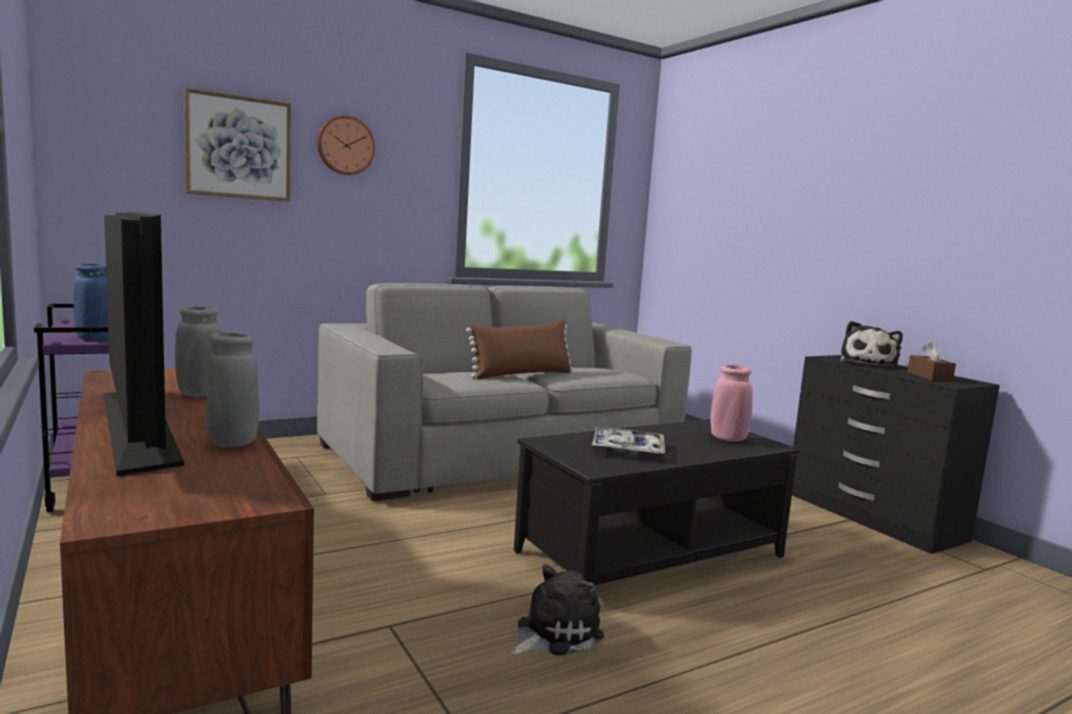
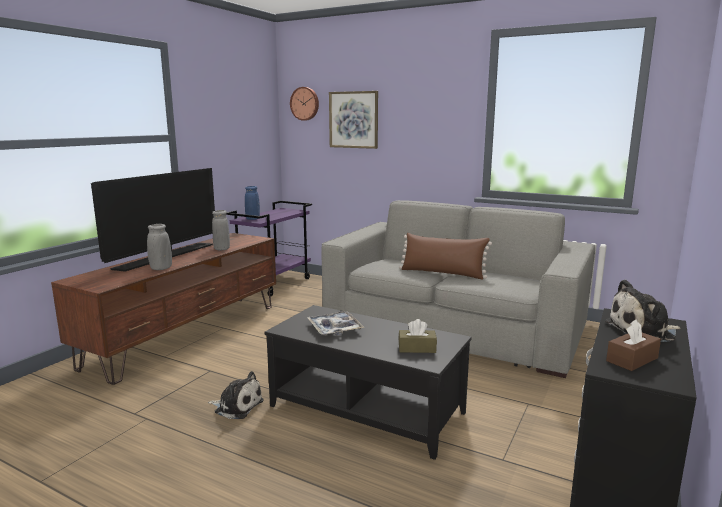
camera: 60 degrees right, 5 degrees up
(345, 145) = (408, 111): wall clock -> wall clock (305, 103)
(728, 439) = (417, 348): pink vase -> brown tissue box

